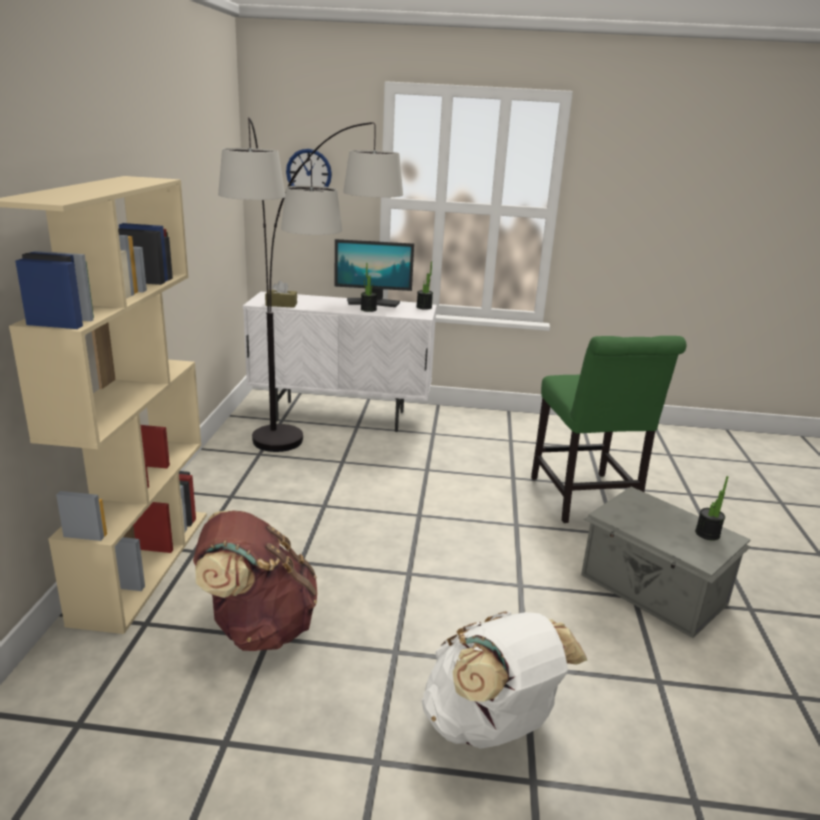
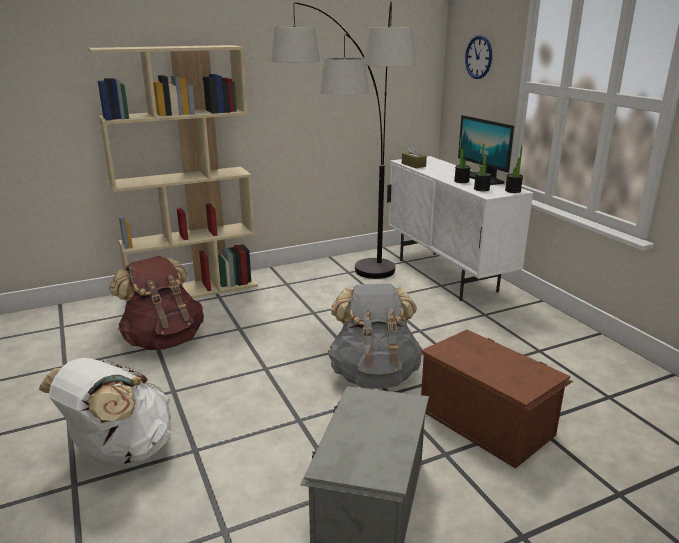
camera: 60 degrees right, 0 degrees up
(479, 519) = (374, 375): none -> grey backpack
(585, 501) = (486, 421): green chair -> brown storage box
(707, 534) = (381, 460): potted plant -> potted plant (481, 189)

